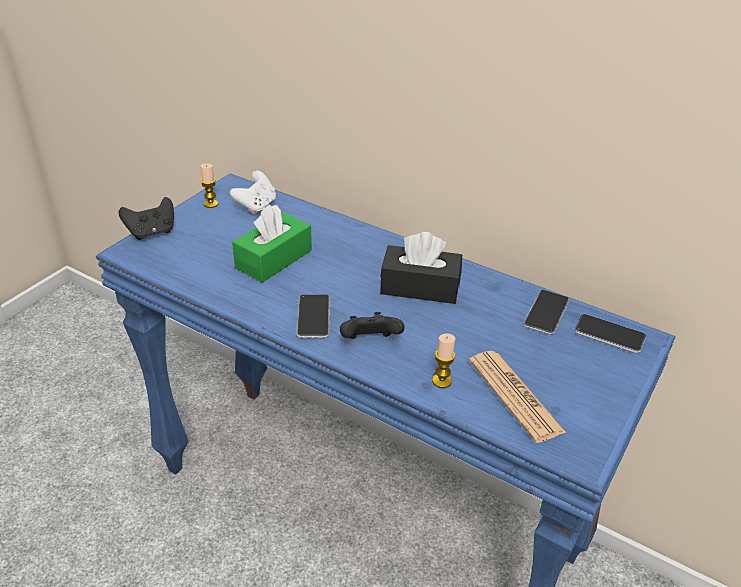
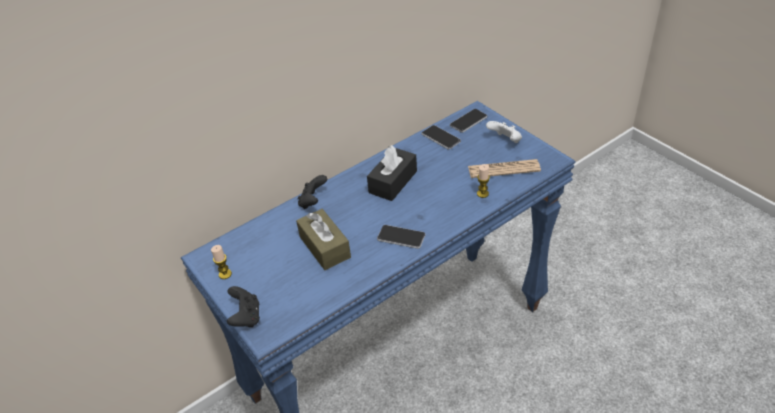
camera: 65 degrees left, 5 degrees up
(256, 206) = (246, 246): white game controller -> white game controller (505, 141)
(274, 259) = (325, 247): green tissue box -> brown tissue box
(370, 342) = (437, 216): black game controller -> black game controller (313, 201)

